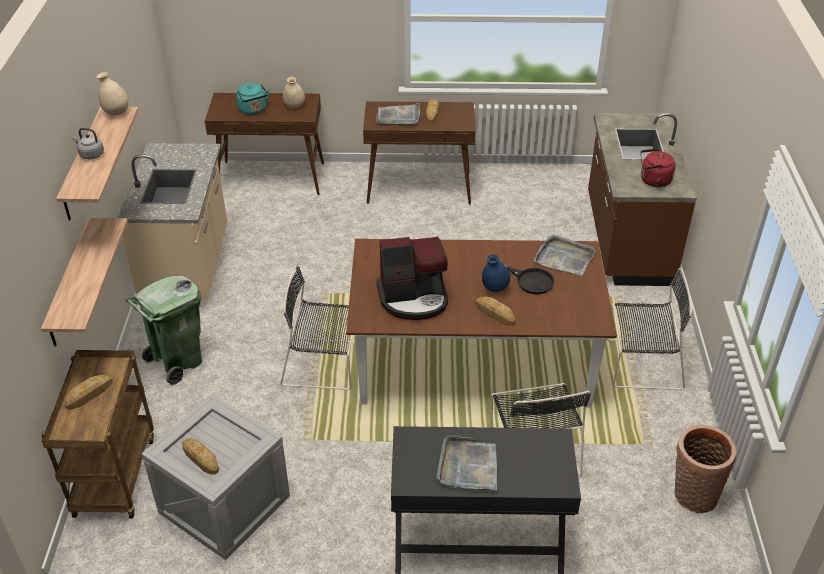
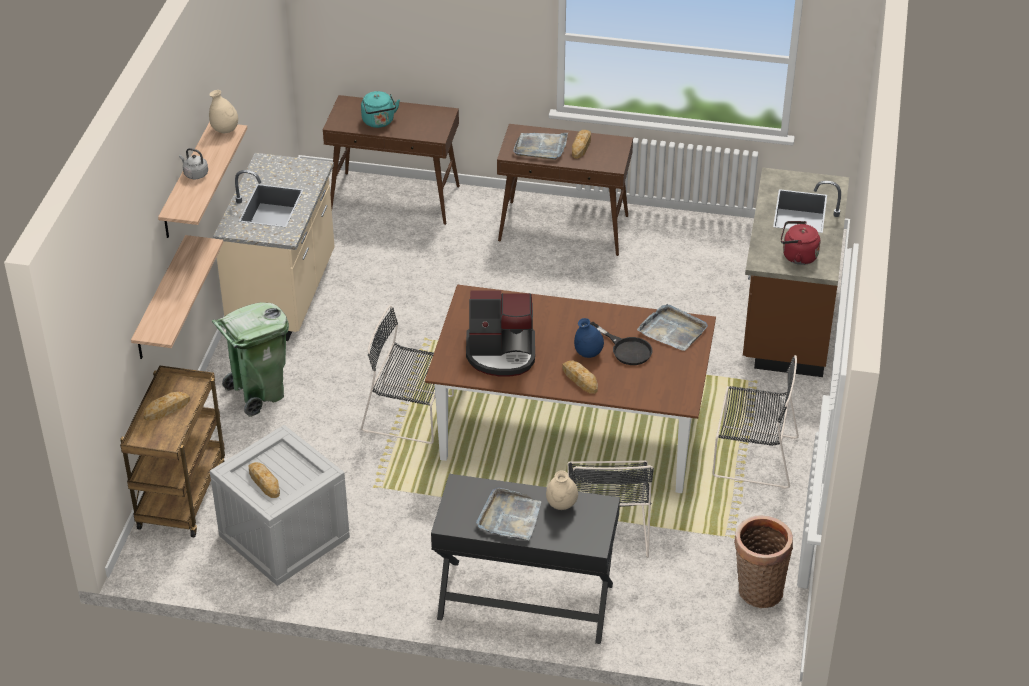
camera: 10 degrees right, 0 degrees up
(294, 106) = (426, 122): beige vase -> beige vase (561, 505)

